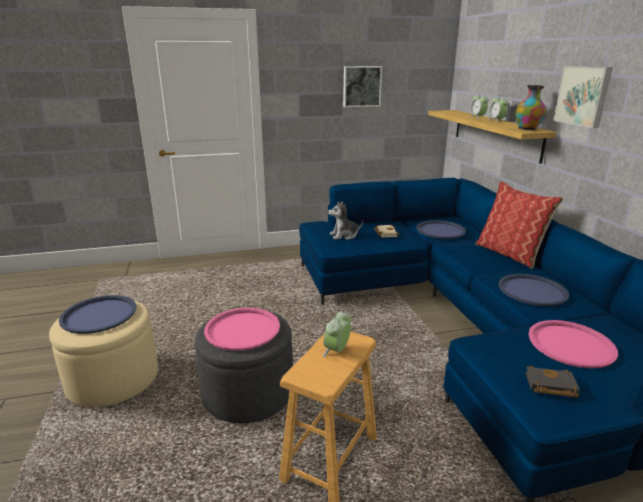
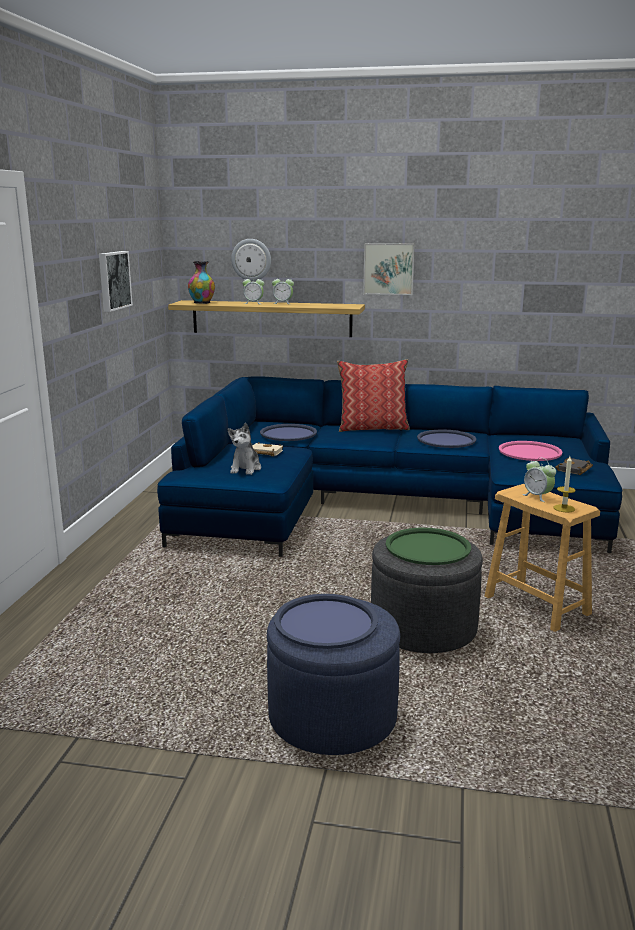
camera: 65 degrees left, 5 degrees down
(113, 379) = (332, 717): beige ottoman -> blue ottoman
(242, 329) = (428, 547): pink tray -> green tray
(310, 371) = (564, 508): none -> candle
(493, 79) = (251, 259): none -> wall clock
(527, 129) = (343, 305): vase -> vase (202, 303)

